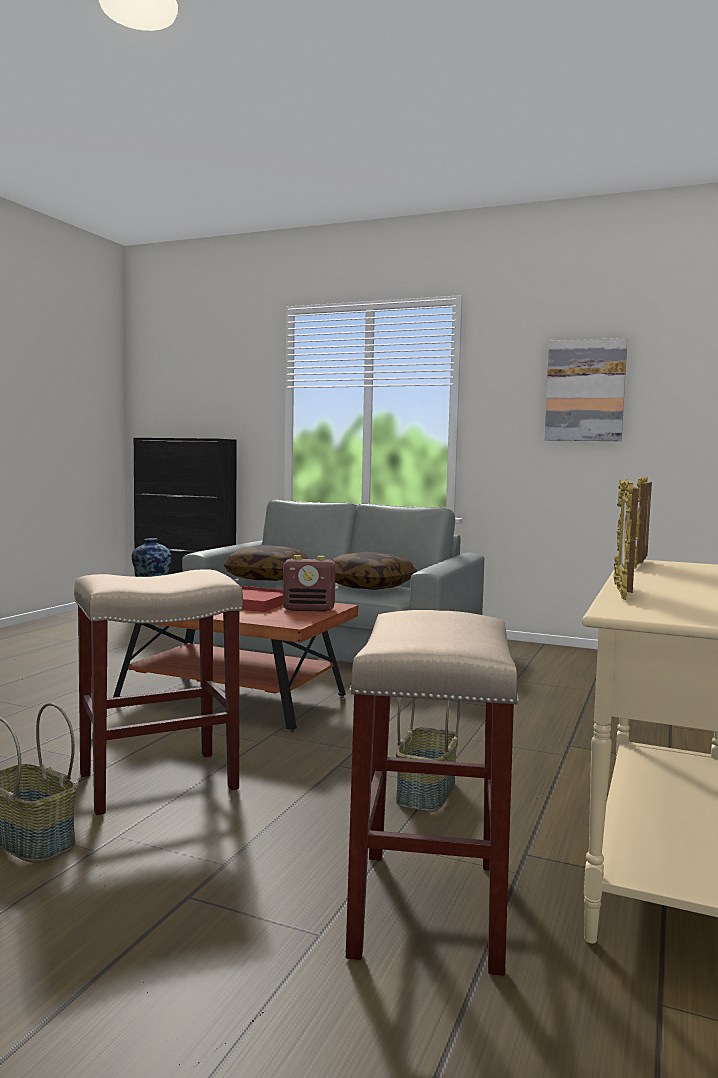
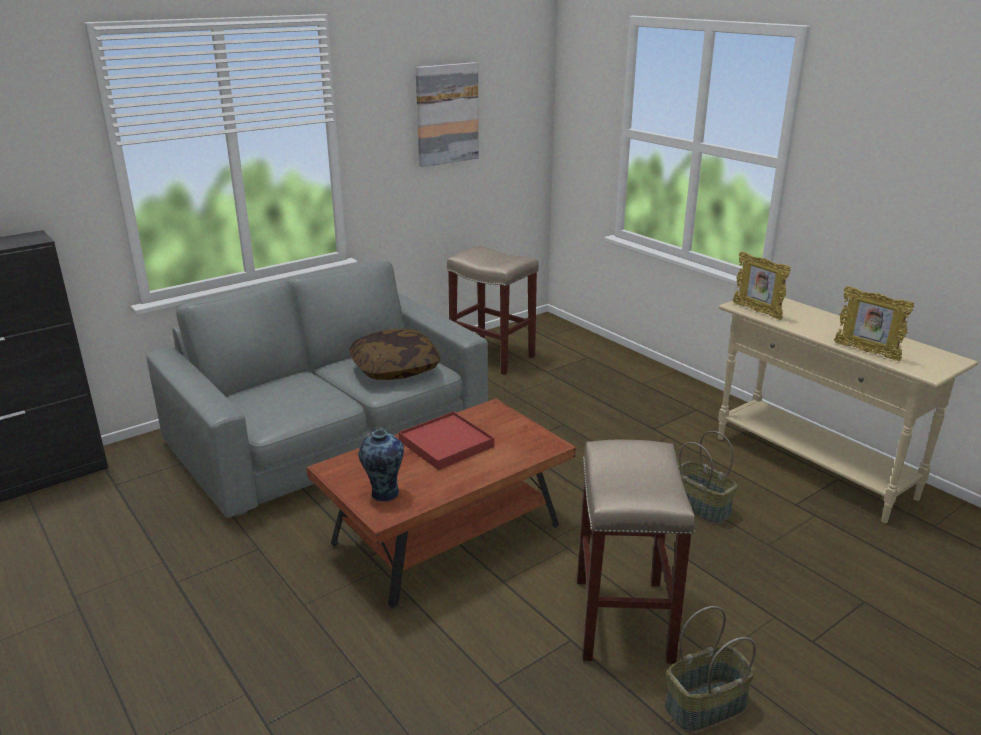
camera: 60 degrees left, 20 degrees up
(267, 578) = (290, 404): pillow -> none
(309, 609) = (499, 424): radio -> none
(430, 909) = (847, 557): beige stool -> beige stool (493, 356)

